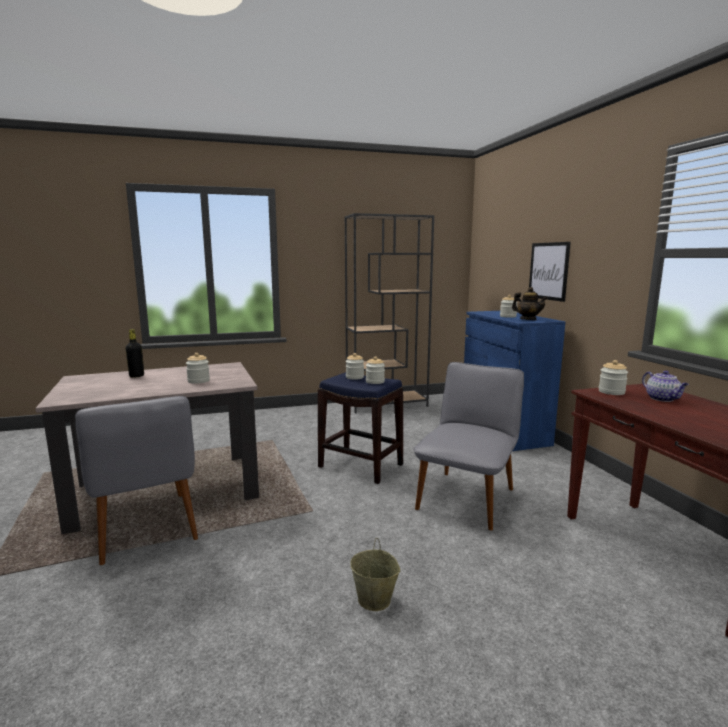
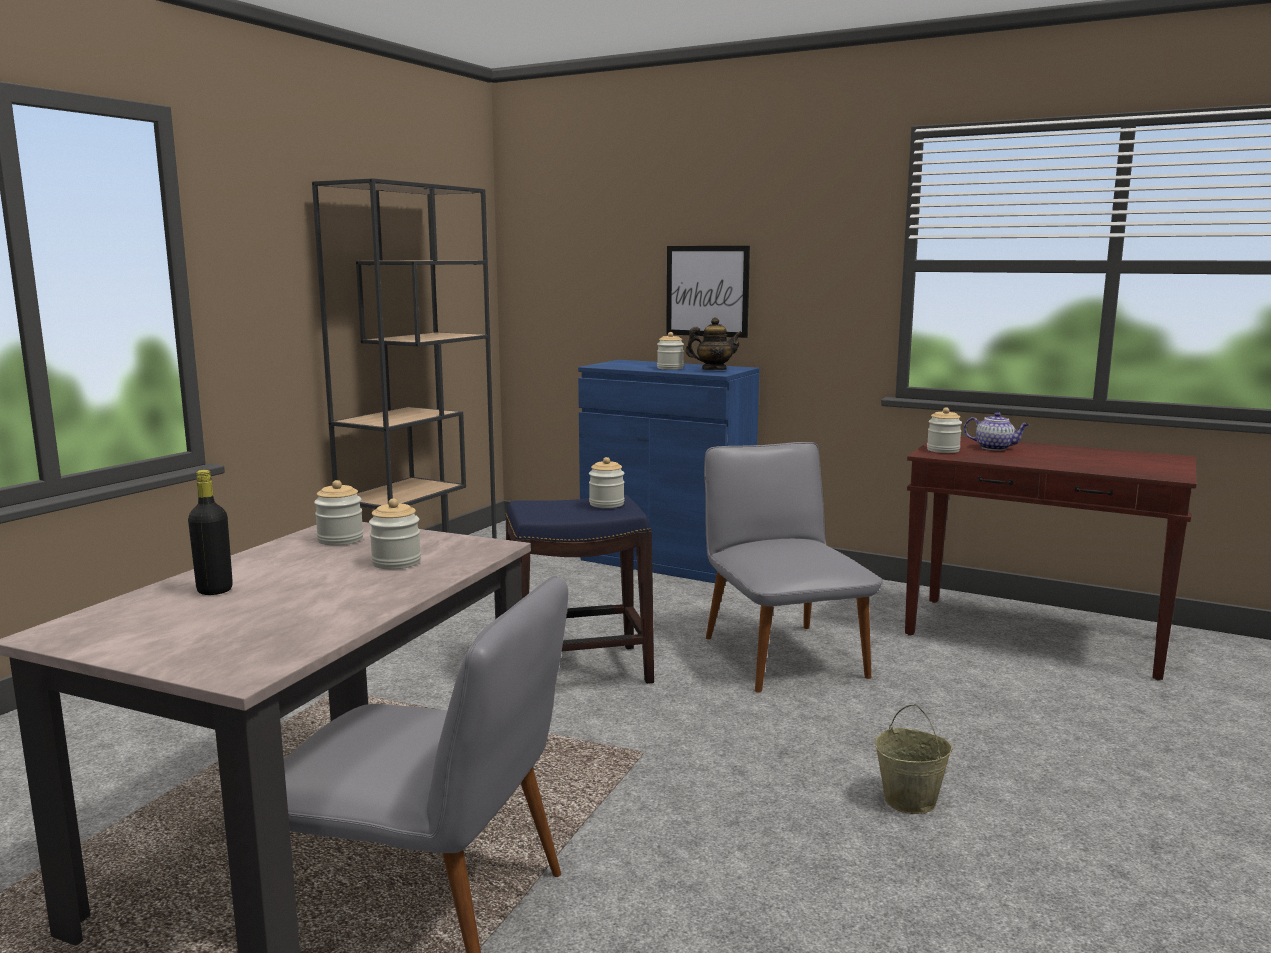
camera: 45 degrees left, 0 degrees up
(354, 377) = (555, 505): jar -> jar (340, 540)

